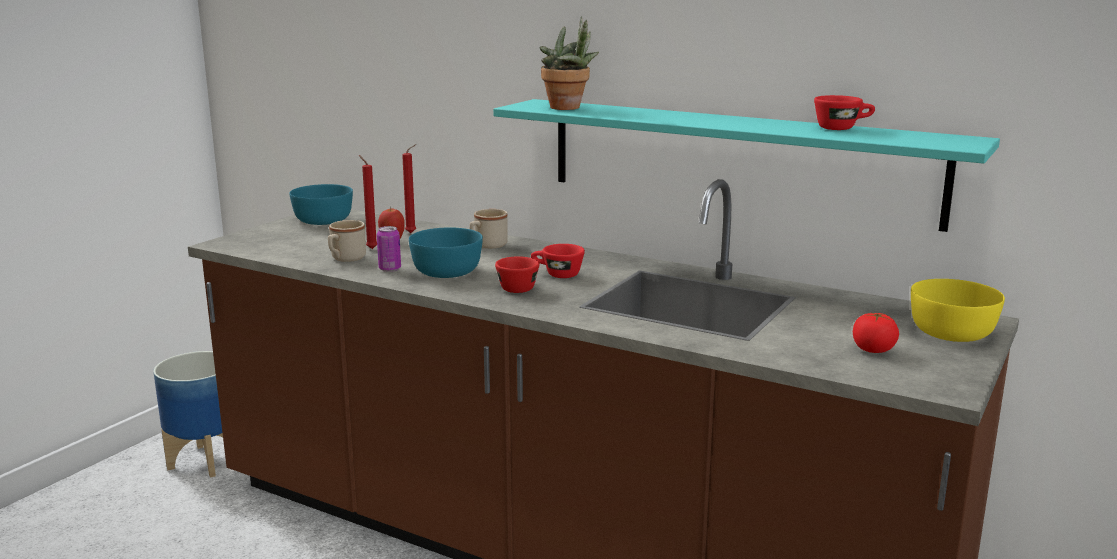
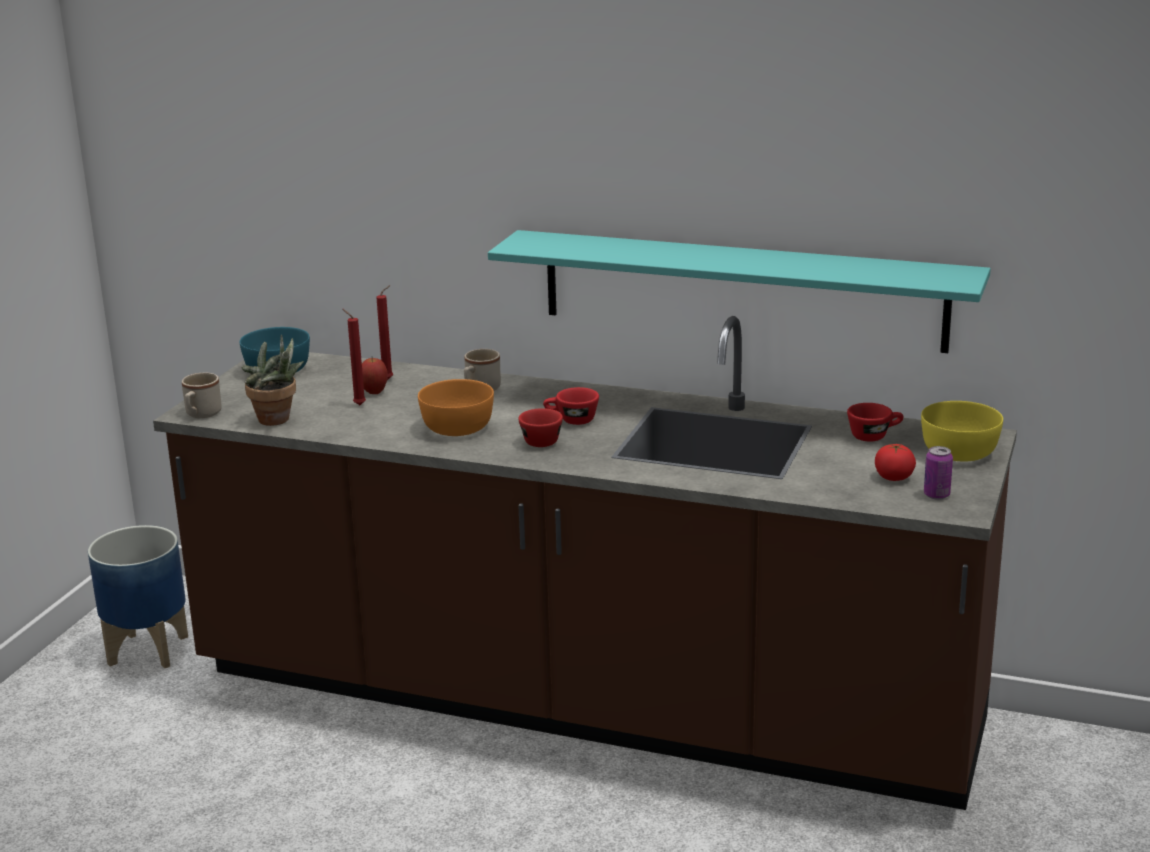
camera: 10 degrees left, 5 degrees up
(345, 259) = (340, 421): beige mug -> beige mug (201, 415)
(390, 269) = (396, 430): can -> can (936, 495)
(446, 272) = (457, 428): turquoise bowl -> orange bowl
(568, 108) = (566, 246): potted plant -> potted plant (278, 420)
(842, 128) = (846, 262): red cup -> red cup (874, 436)

